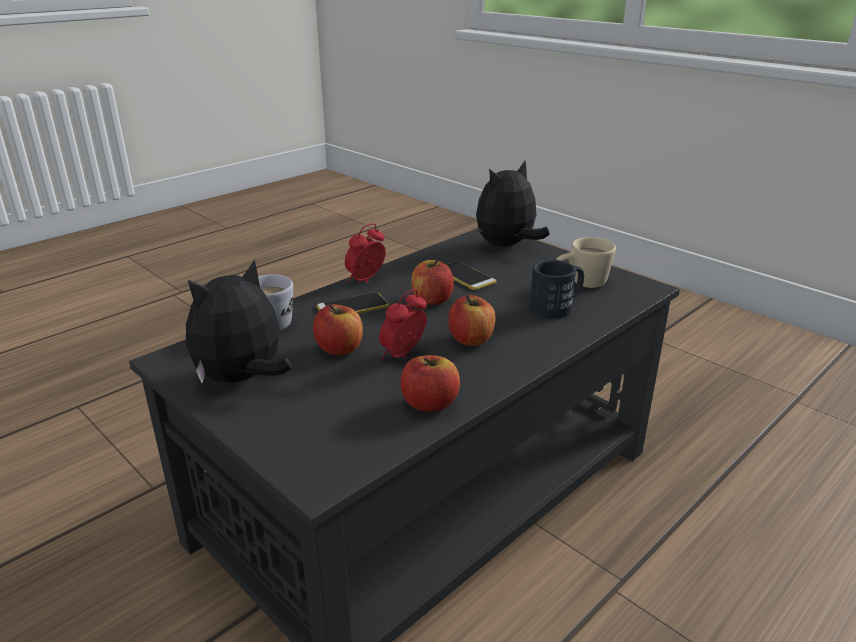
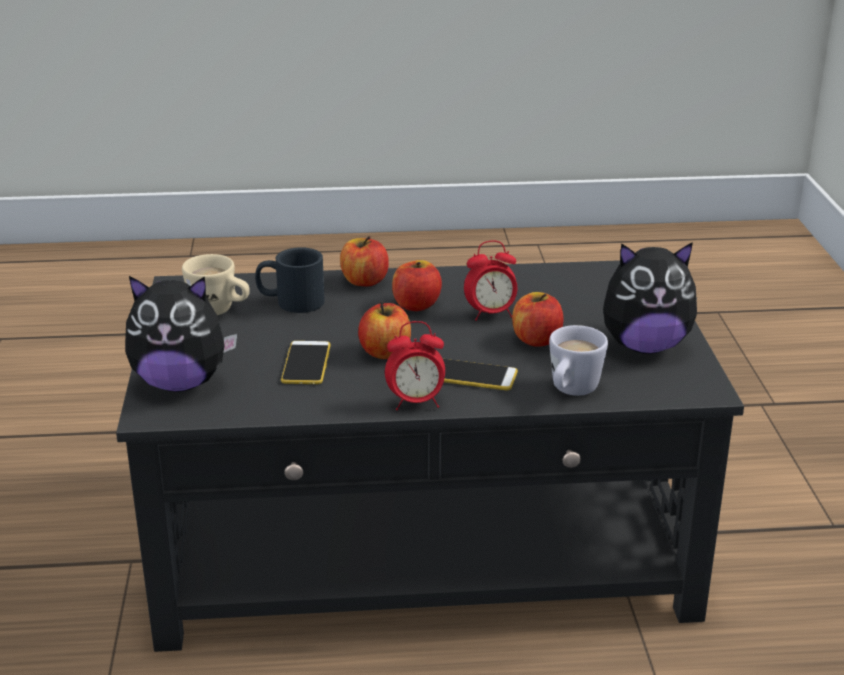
camera: 140 degrees left, 0 degrees up
(430, 403) = (518, 279): apple -> apple (364, 281)

